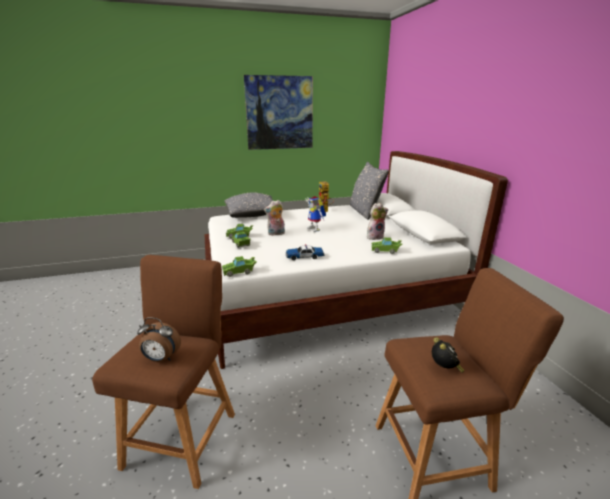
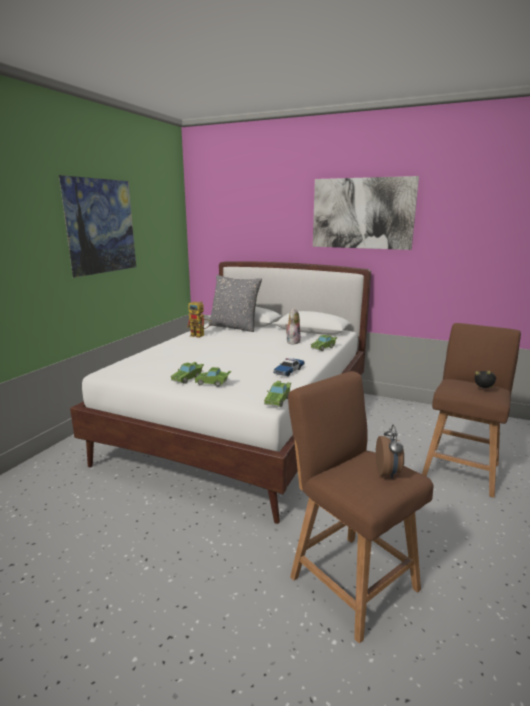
camera: 50 degrees left, 5 degrees down
(161, 359) = (388, 473): alarm clock -> alarm clock turned 45 degrees counterclockwise
(253, 215) = (139, 359): grey pillow -> none
(276, 234) = (215, 365): plush toy -> none
(316, 229) = (238, 350): toy robot -> none
(514, 103) = (362, 213): none -> picture

